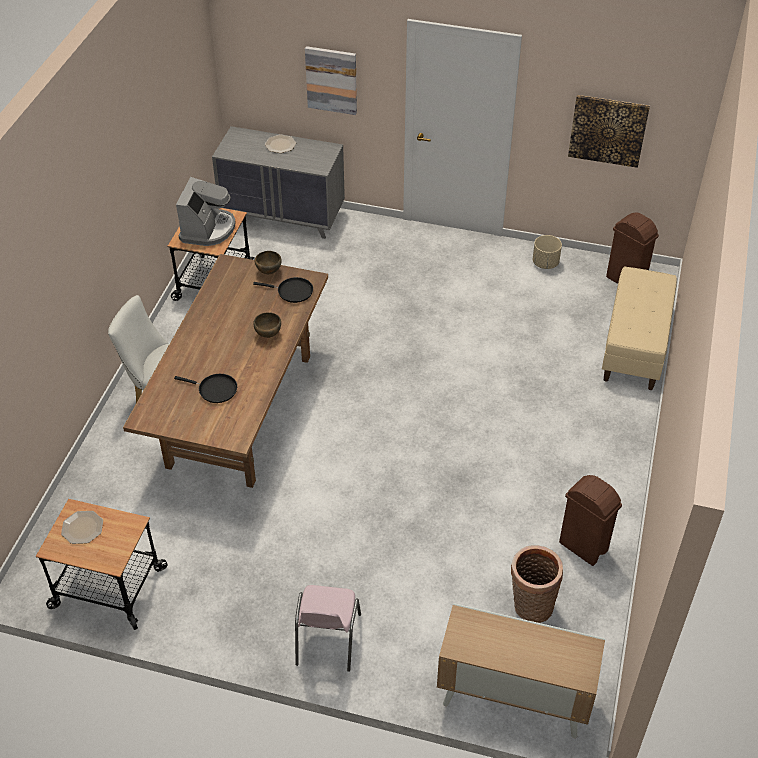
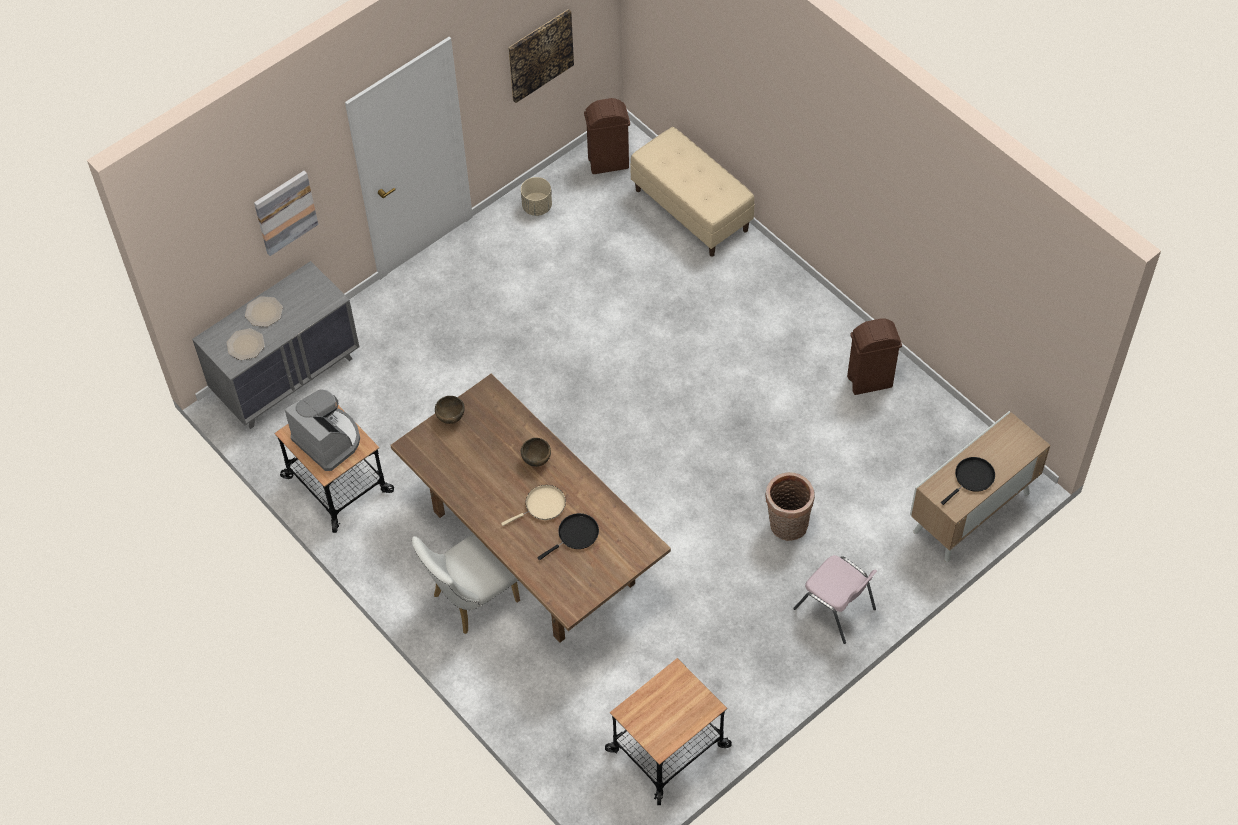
camera: 55 degrees left, 10 degrees up
(82, 528) = (653, 714): plate -> plate (246, 345)
(228, 358) = (542, 506): none -> beige frying pan
(292, 291) = (494, 413): black frying pan -> black frying pan (972, 478)
(530, 606) = (899, 451): basket -> basket (786, 526)

